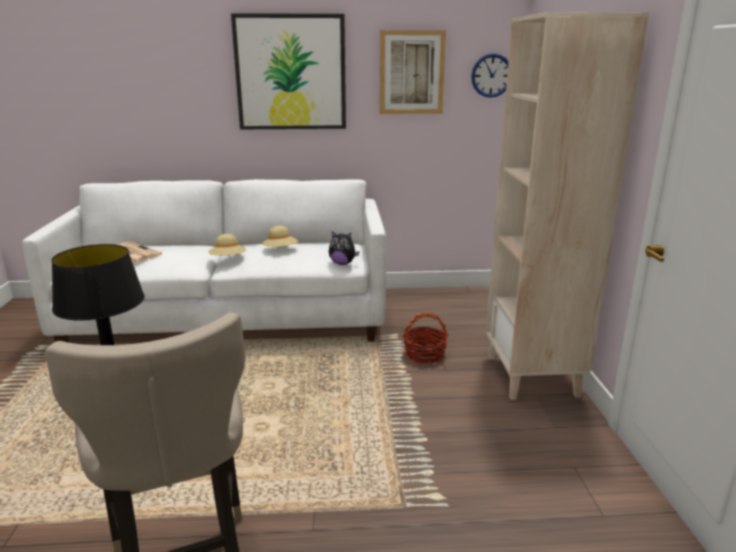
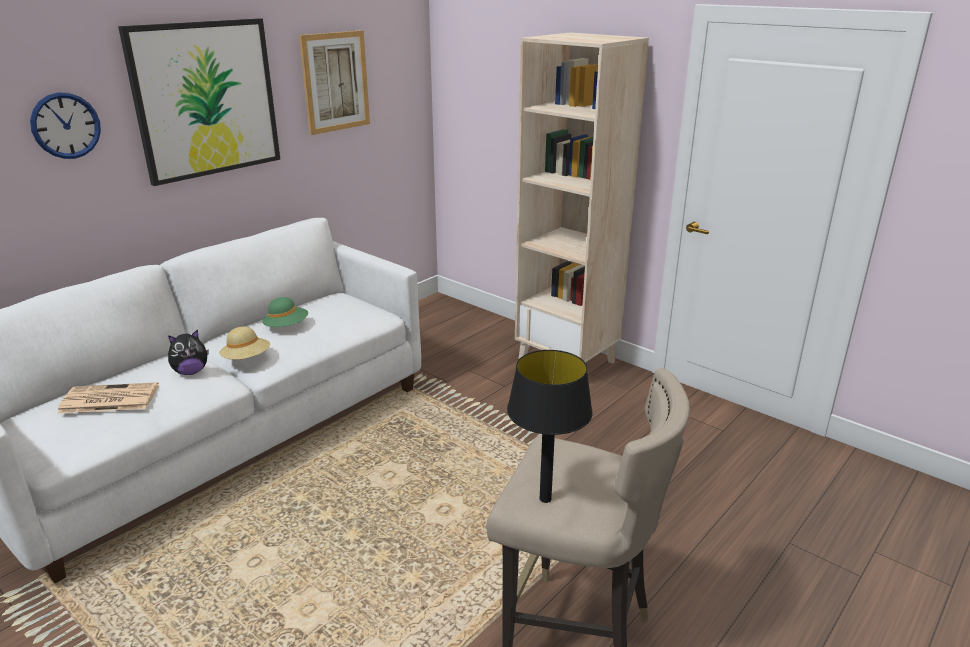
camera: 45 degrees left, 5 degrees up
(281, 250) = (287, 327): beige hat -> green hat
(342, 263) = (374, 318): plush toy -> plush toy (191, 372)
(425, 355) = (471, 381): basket -> none
(491, 75) = (405, 75): wall clock -> wall clock (66, 125)

